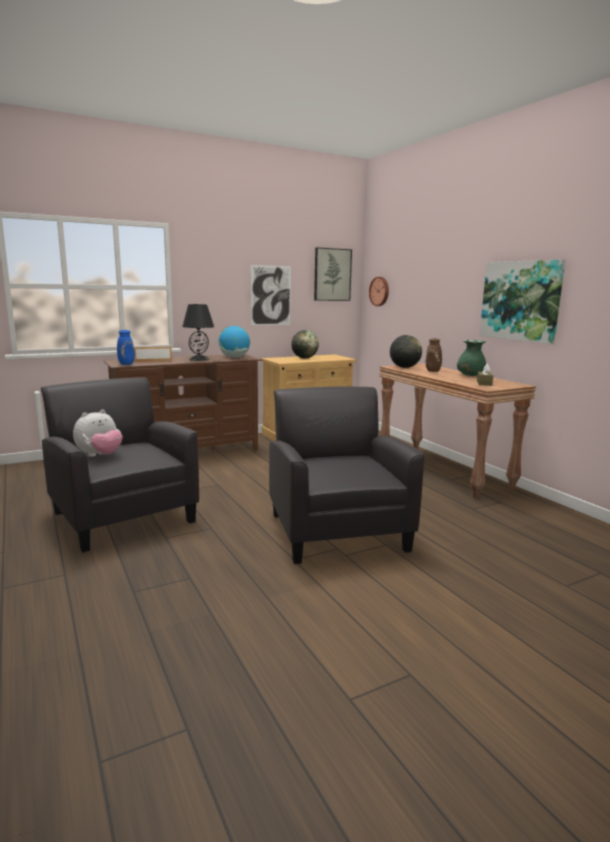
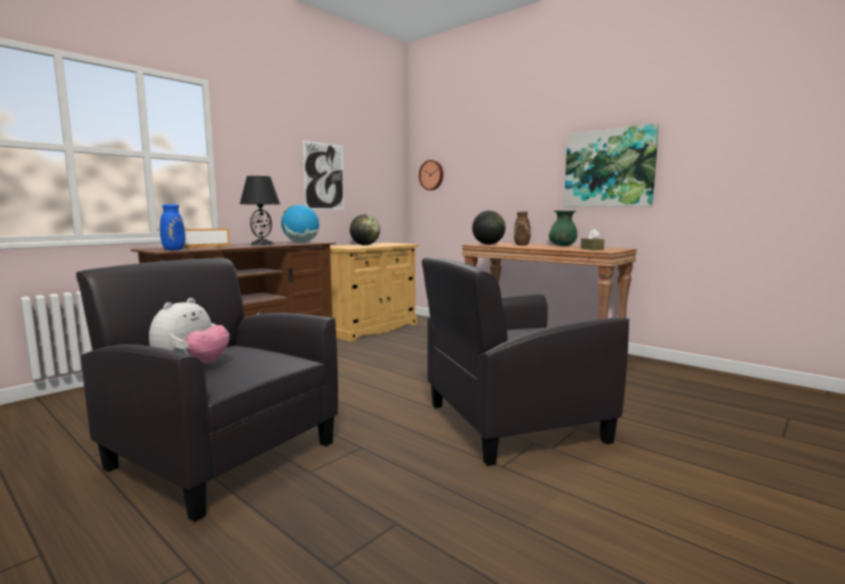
camera: 20 degrees left, 5 degrees down
(332, 274) = (381, 158): picture -> none
(337, 531) = (512, 422): black armchair -> black armchair turned 75 degrees counterclockwise

